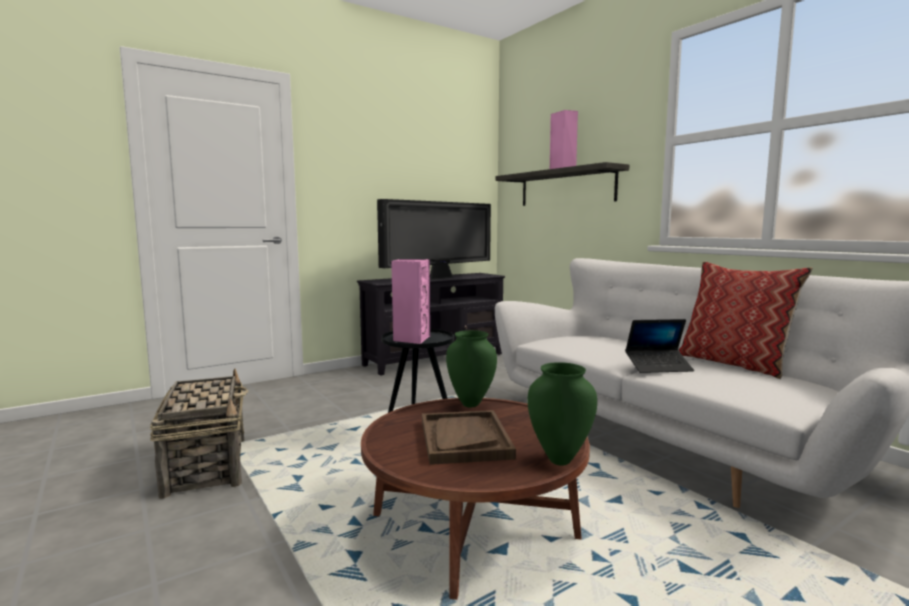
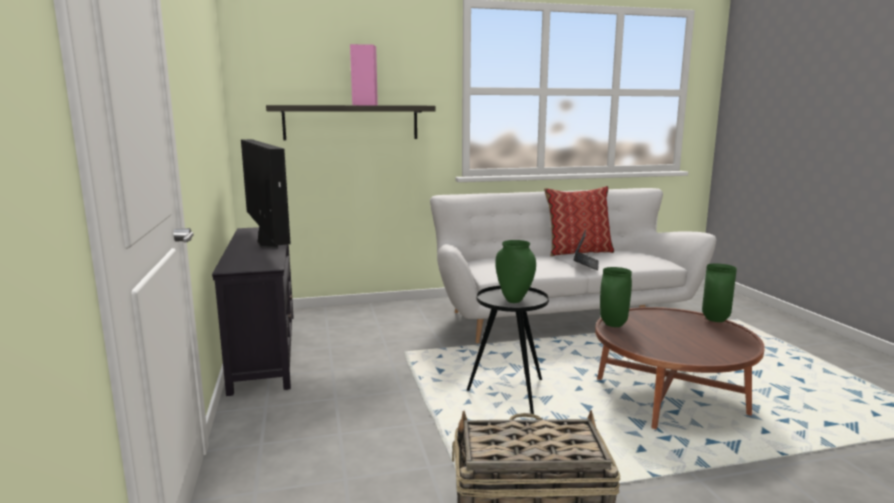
camera: 70 degrees left, 5 degrees up
(411, 339) = (513, 301): pink speaker -> green vase
(464, 439) = (681, 337): brown tray -> none

